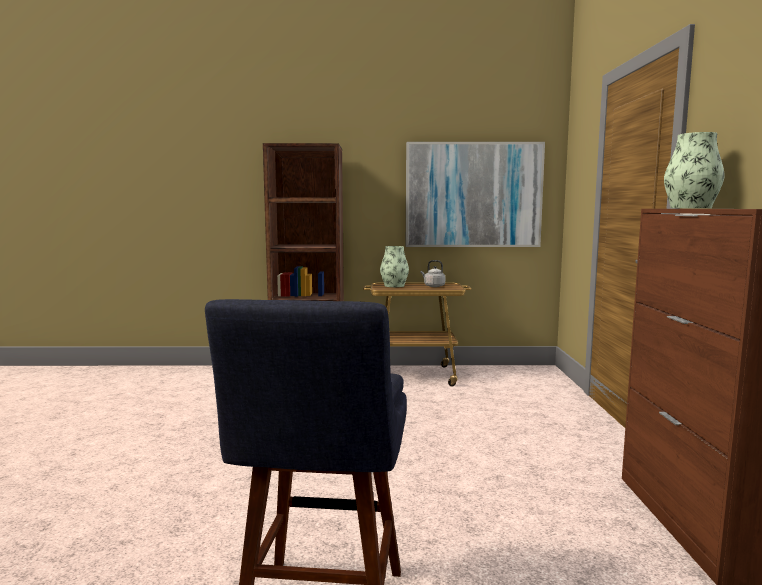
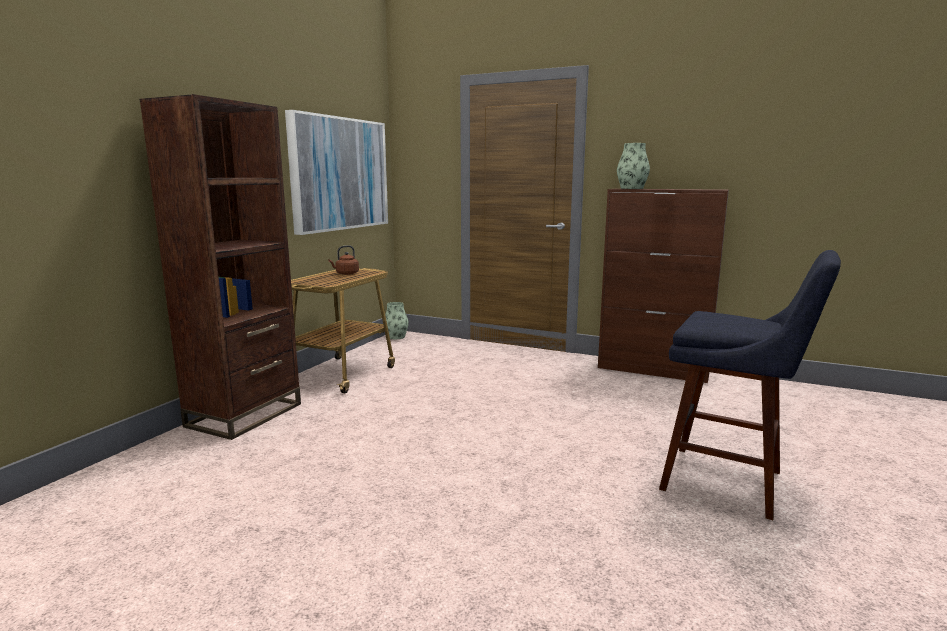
camera: 65 degrees left, 5 degrees up
(394, 285) = (315, 280): vase -> vase (396, 337)
(433, 286) = (346, 274): grey kettle -> brown kettle

